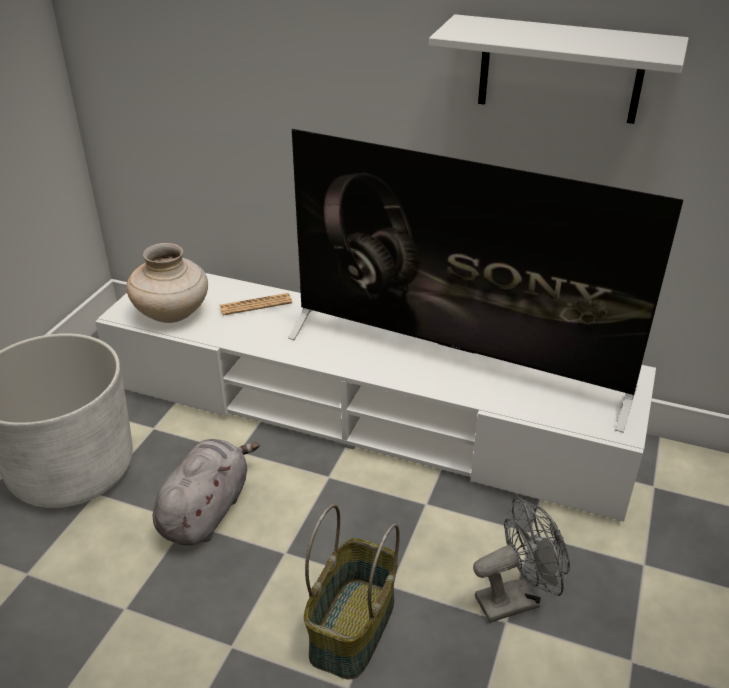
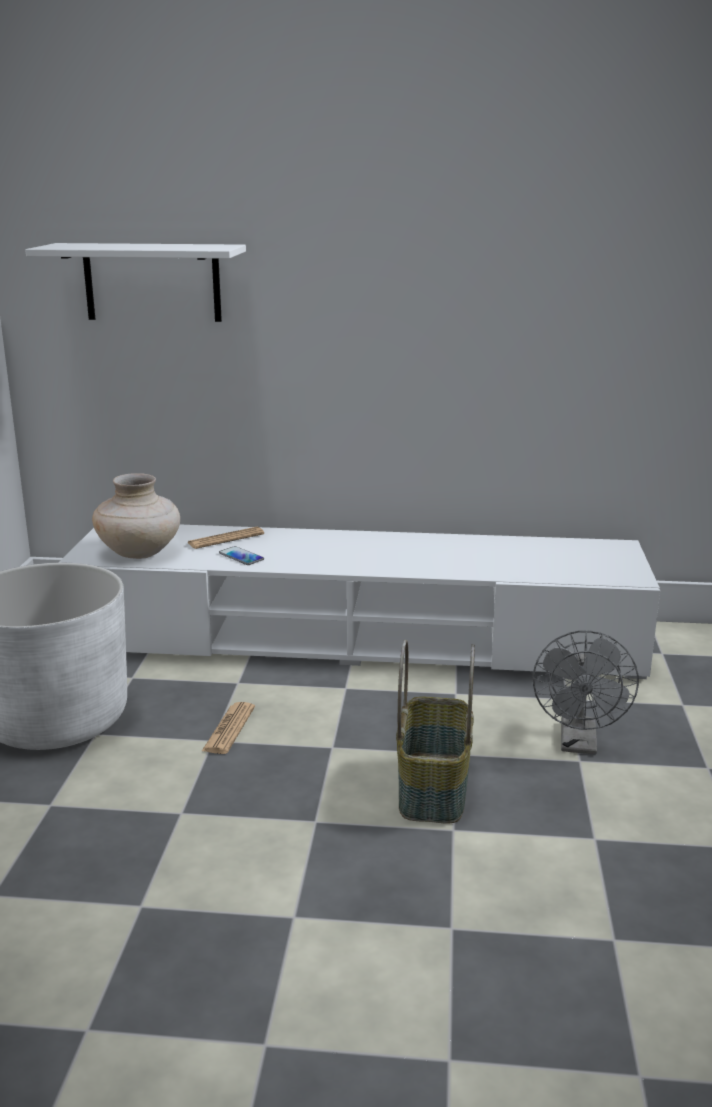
camera: 15 degrees left, 15 degrees down
(206, 510) = (229, 729): grey plush toy -> newspaper
(257, 333) = (241, 557): none -> phone
(457, 362) = (455, 554): television -> none
(515, 599) = (579, 744): grey fan -> grey fan turned 135 degrees clockwise
(560, 70) = (520, 260): white shelf -> white shelf (152, 282)

